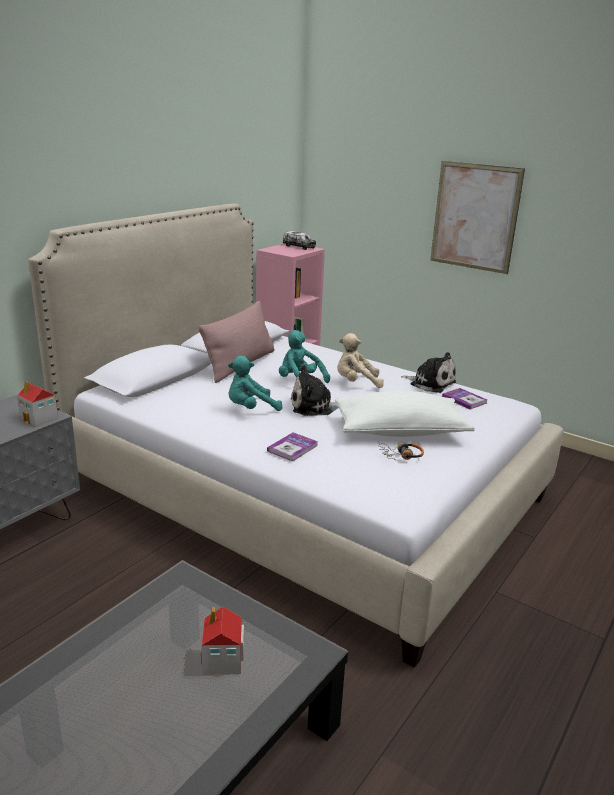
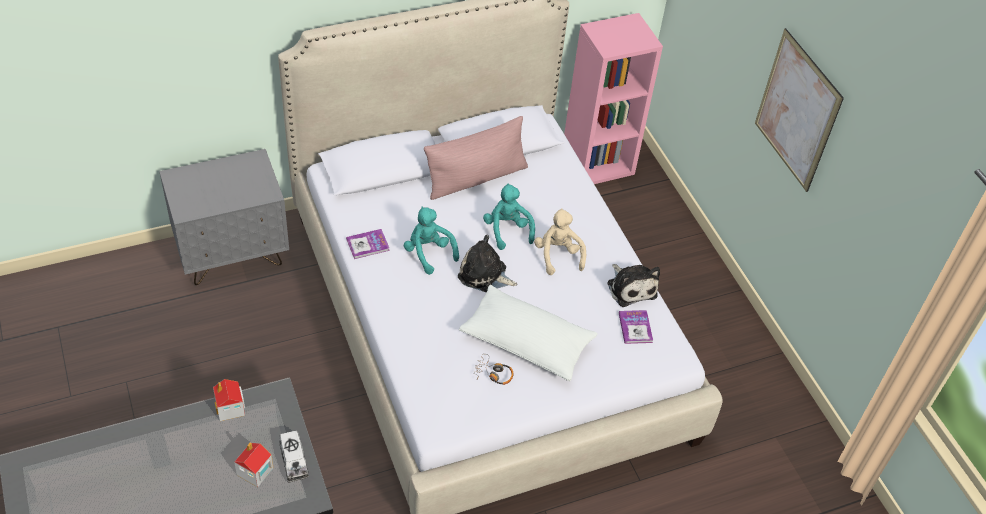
camera: 30 degrees right, 25 degrees up
(39, 418) = (259, 192): toy house -> toy house (230, 408)
(251, 409) = (428, 253): turquoise plush toy -> turquoise plush toy turned 45 degrees clockwise
(292, 448) = (417, 321): book -> book (367, 245)
(299, 246) = (637, 31): toy truck -> toy truck (294, 461)
(356, 383) = (558, 255): beige plush toy -> beige plush toy turned 45 degrees clockwise

